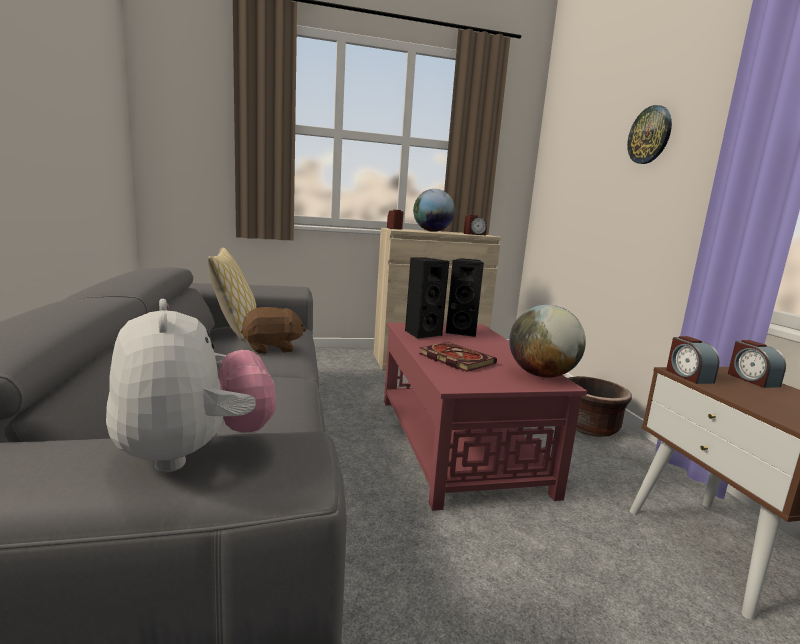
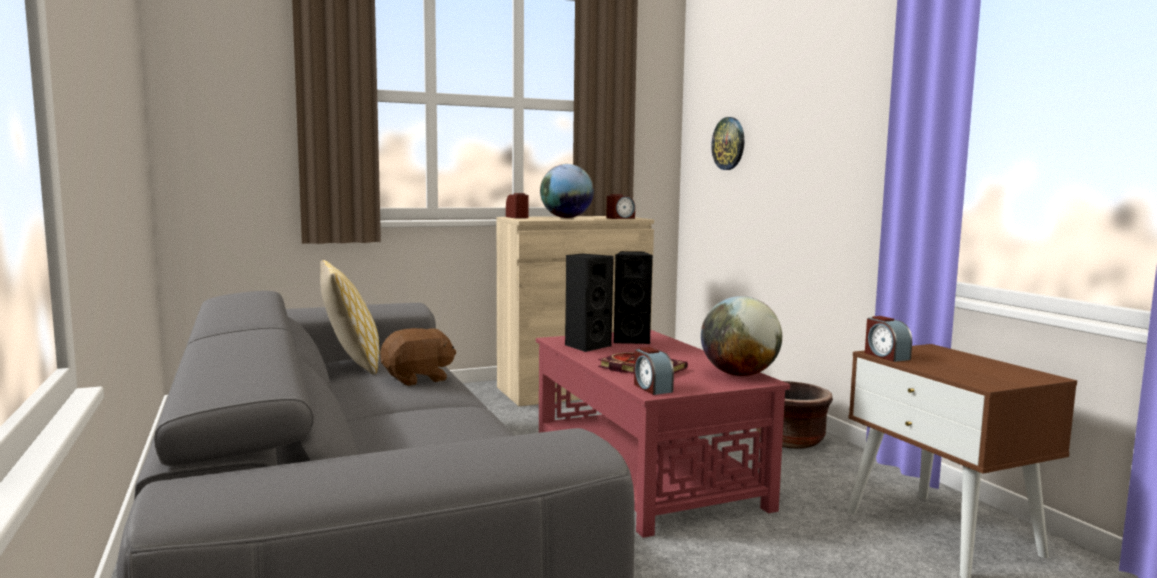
camera: 10 degrees left, 5 degrees down
(194, 453) = (491, 447): plush toy -> none
(650, 135) = (816, 97): wall clock -> wall clock (729, 143)
(751, 379) = (944, 353): alarm clock -> alarm clock (652, 388)

